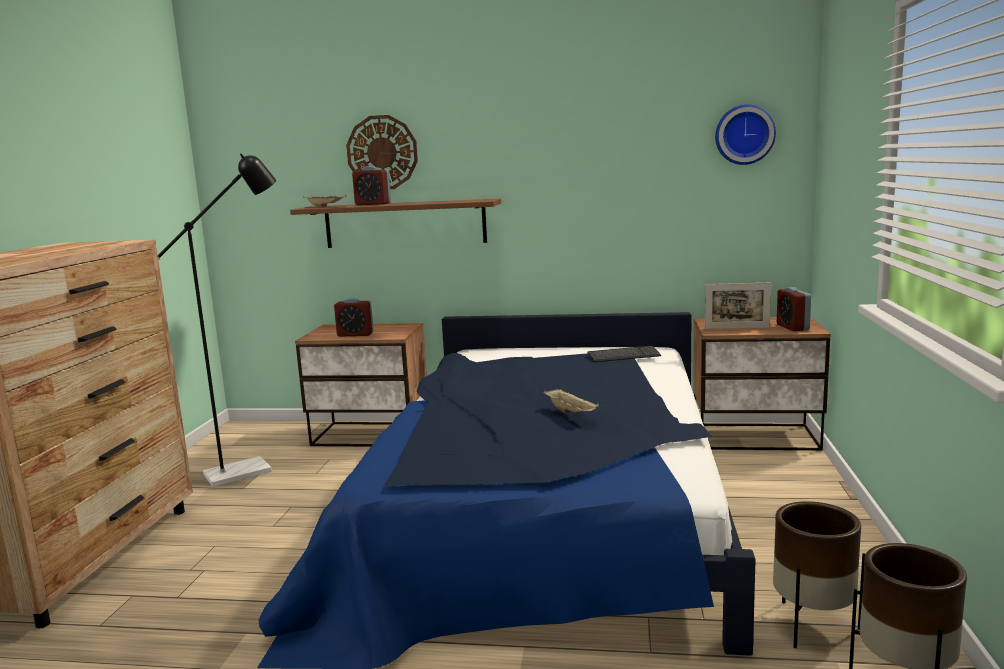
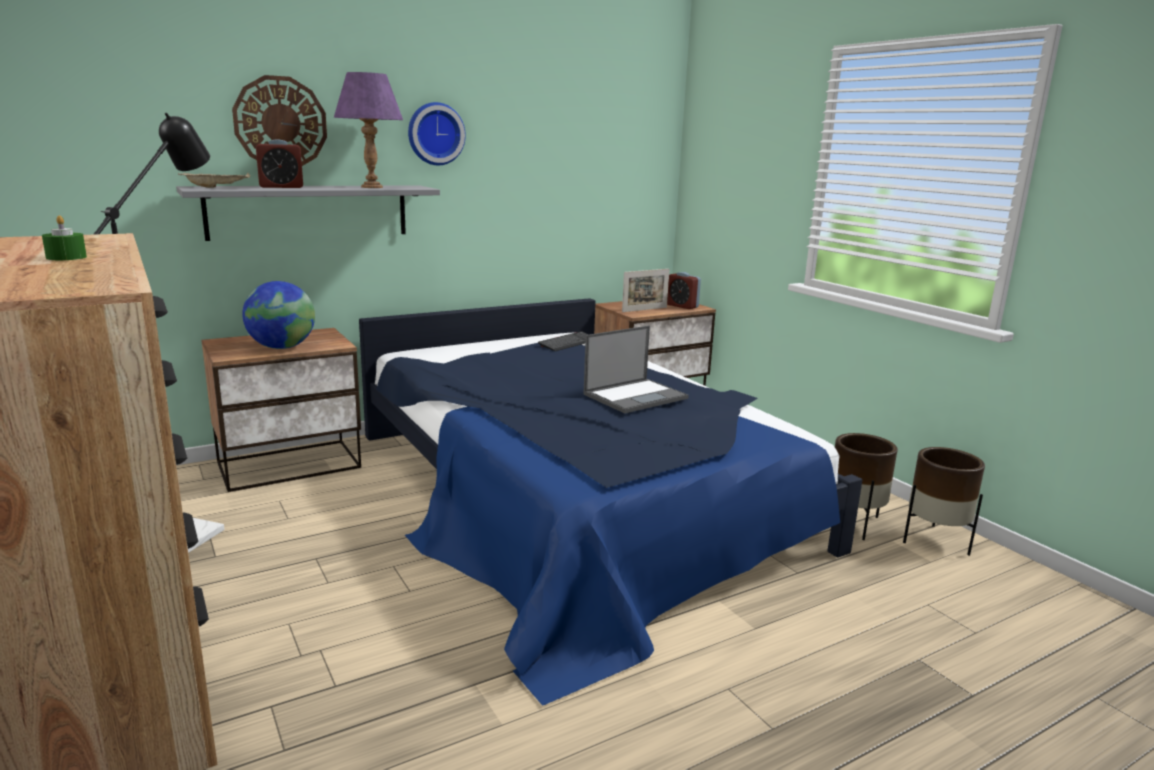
camera: 40 degrees left, 5 degrees up
(44, 253) = (66, 257): none -> green candle
(355, 334) = (282, 347): alarm clock -> globe
(405, 223) = (309, 211): brown shelf -> grey shelf
(442, 201) = (371, 187): none -> purple table lamp
(571, 412) = (636, 396): beige tray -> laptop
(744, 135) = (633, 136): wall clock -> wall clock (435, 134)

